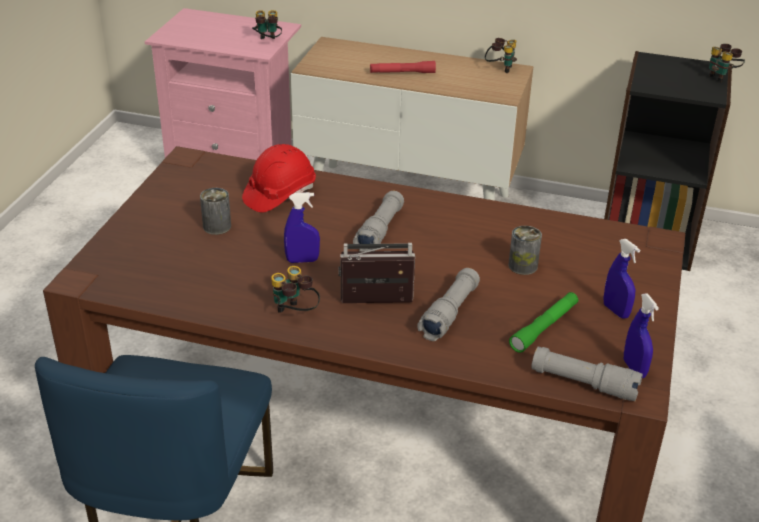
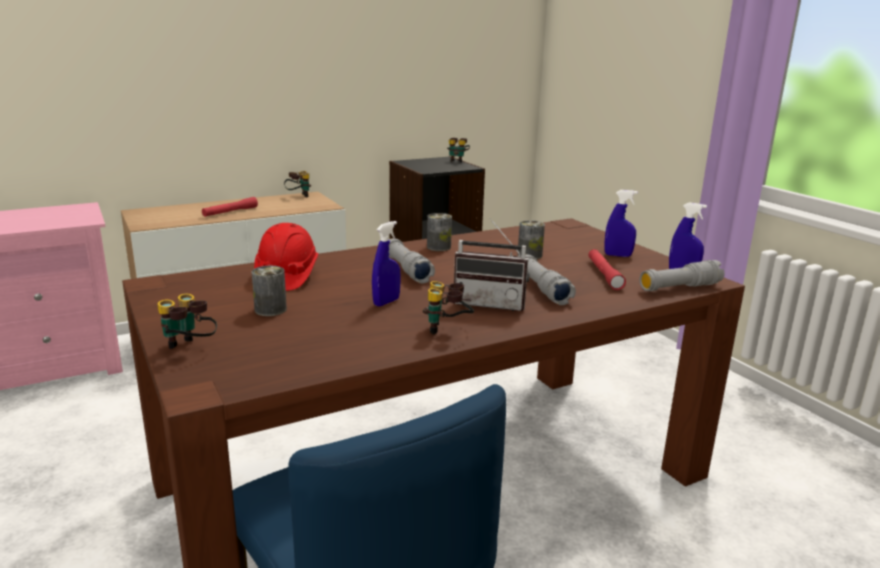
camera: 45 degrees left, 15 degrees down
(267, 42) = (84, 215): binoculars -> binoculars (189, 349)
(376, 305) = (491, 303): radio -> radio turned 120 degrees counterclockwise
(458, 214) = (438, 247): none -> can
(544, 327) = (604, 275): green flashlight -> red flashlight

